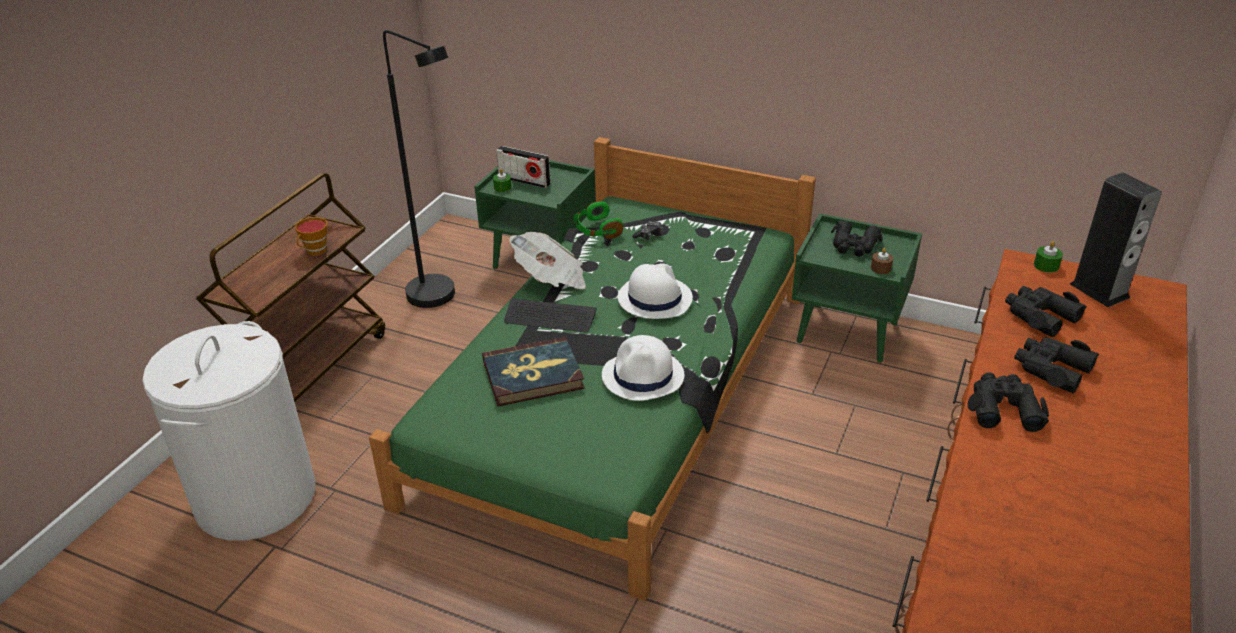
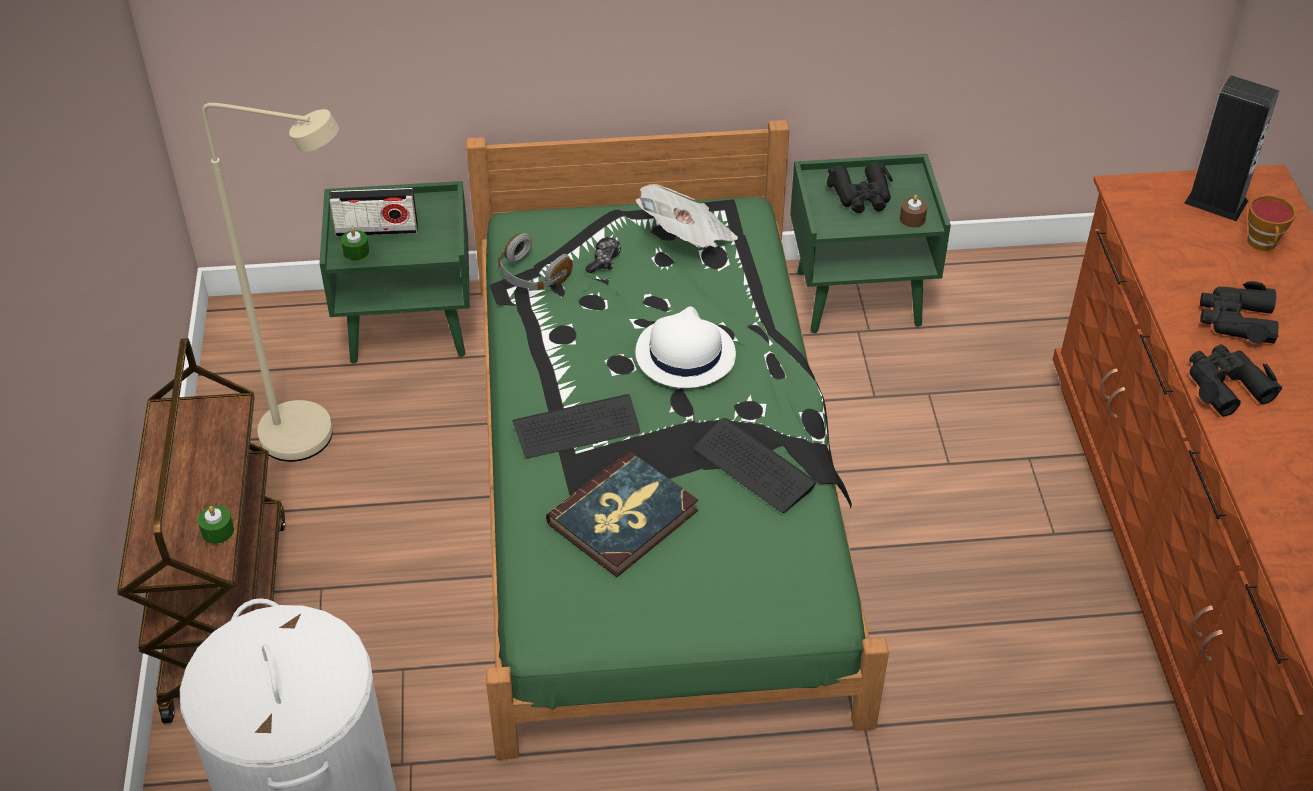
camera: 30 degrees left, 10 degrees up
(315, 251) = (221, 457): cup -> cup (1263, 244)
(439, 299) = (316, 438): black floor lamp -> beige floor lamp
(551, 278) = (532, 371): newspaper -> newspaper (687, 238)
(596, 230) = (531, 276): green headphones -> grey headphones
(643, 376) = (754, 467): white hat -> keyboard
(1039, 315) = (1183, 256): black binoculars -> none
(1046, 266) = (1148, 186): green candle -> green candle (217, 531)

